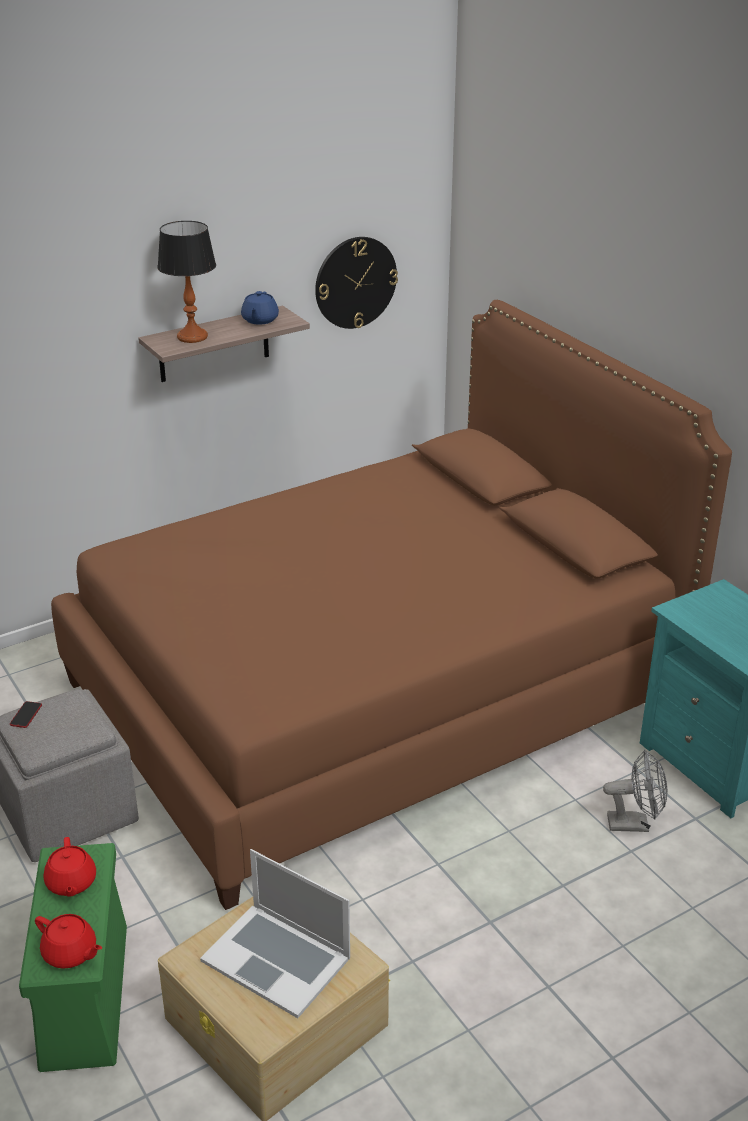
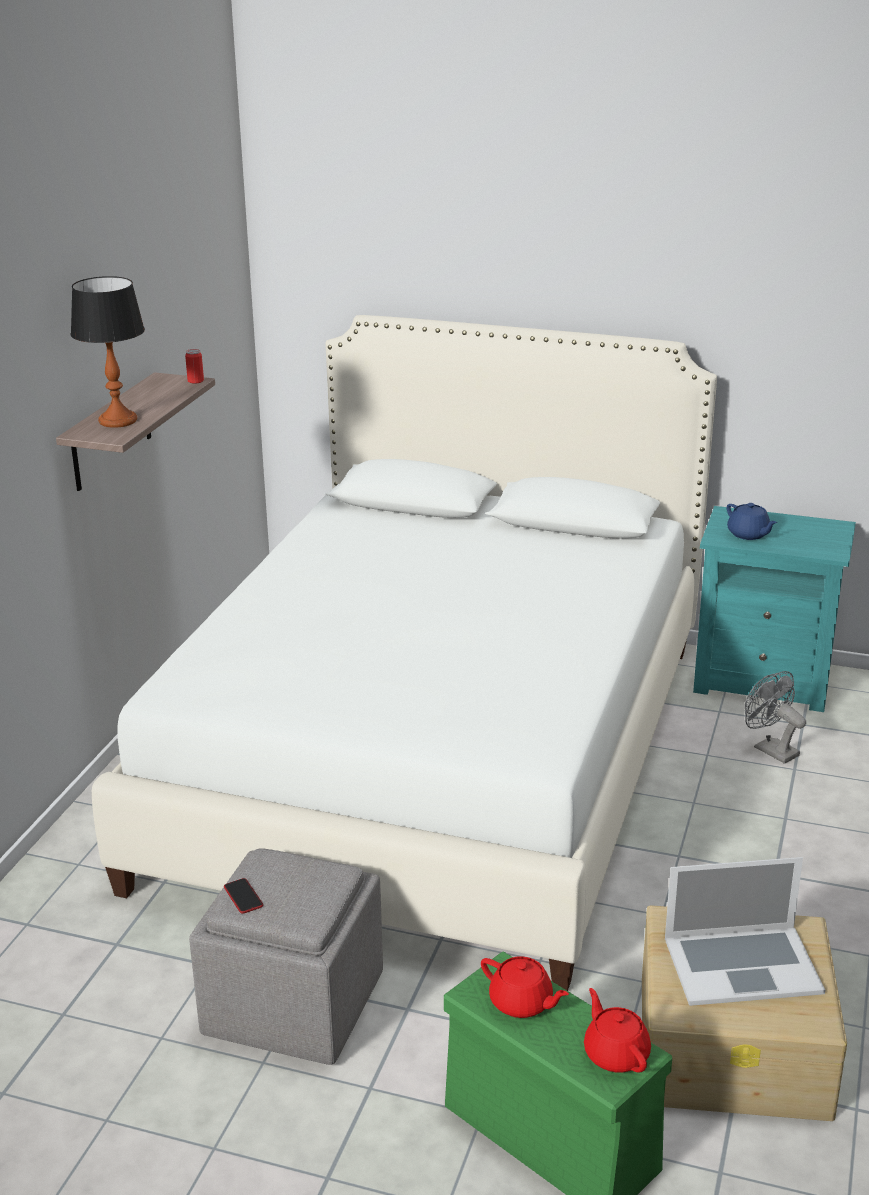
camera: 40 degrees left, 5 degrees down
(70, 953) = (616, 1053): red teapot -> red teapot turned 105 degrees counterclockwise
(259, 320) = (159, 389): blue teapot -> blue teapot (748, 534)
(293, 321) = (195, 381): none -> can
(355, 282) = (199, 334): wall clock -> none
(375, 693) = (437, 757): brown bed -> white bed
(634, 823) = (770, 749): grey fan -> grey fan turned 90 degrees counterclockwise

